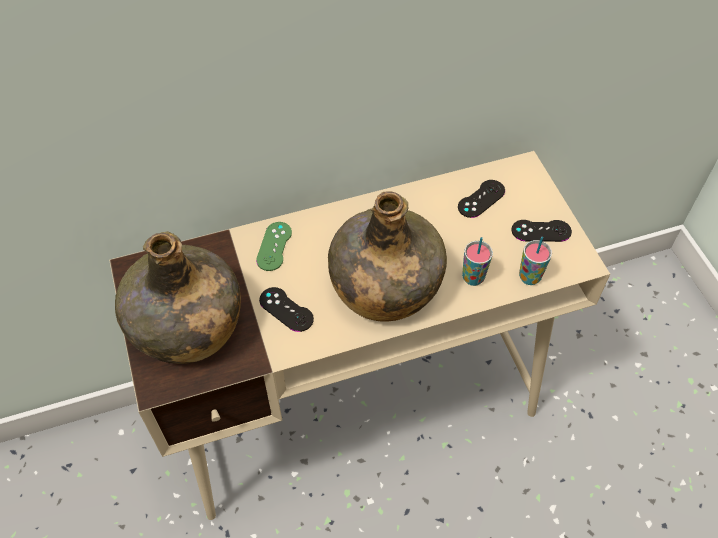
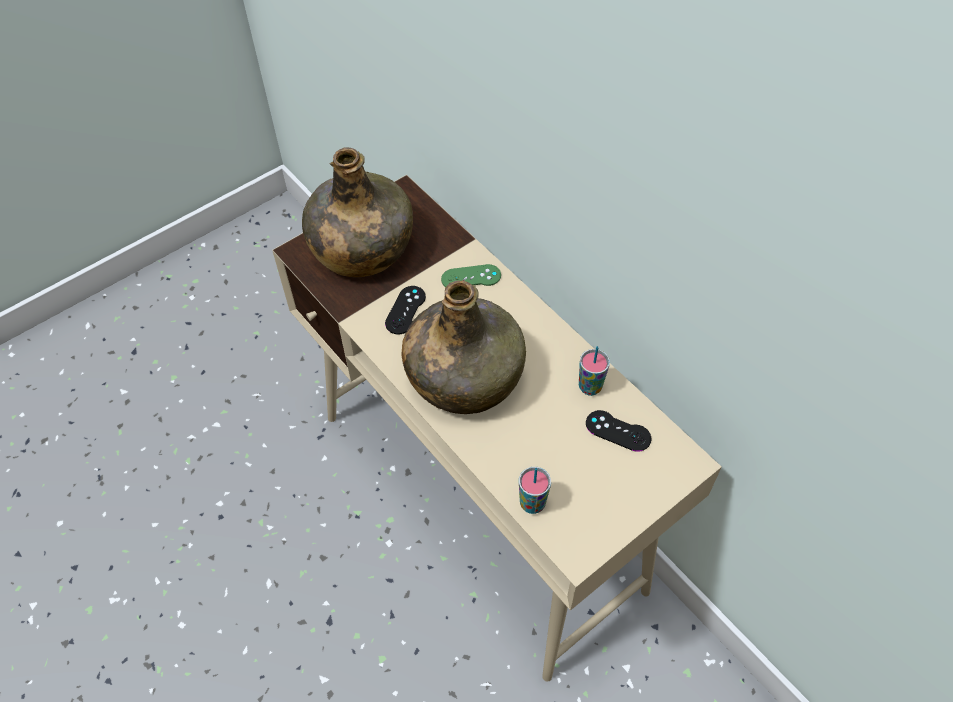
camera: 70 degrees right, 0 degrees up
(473, 278) = (507, 450): cup -> cup (590, 387)
(541, 231) = (602, 501): black game controller -> none

